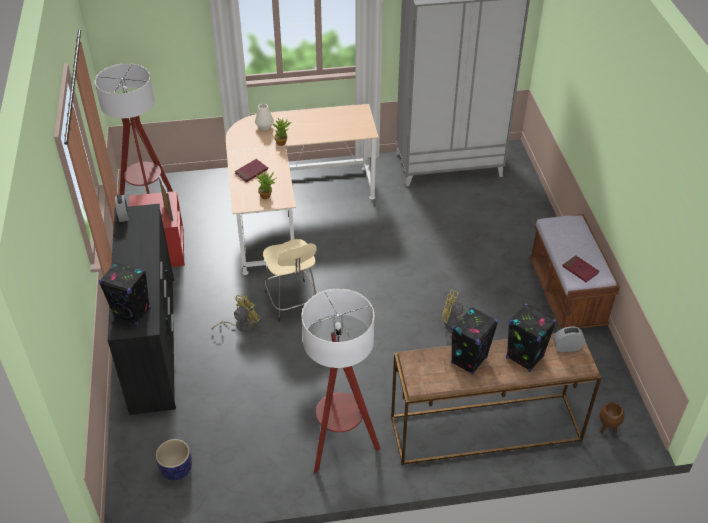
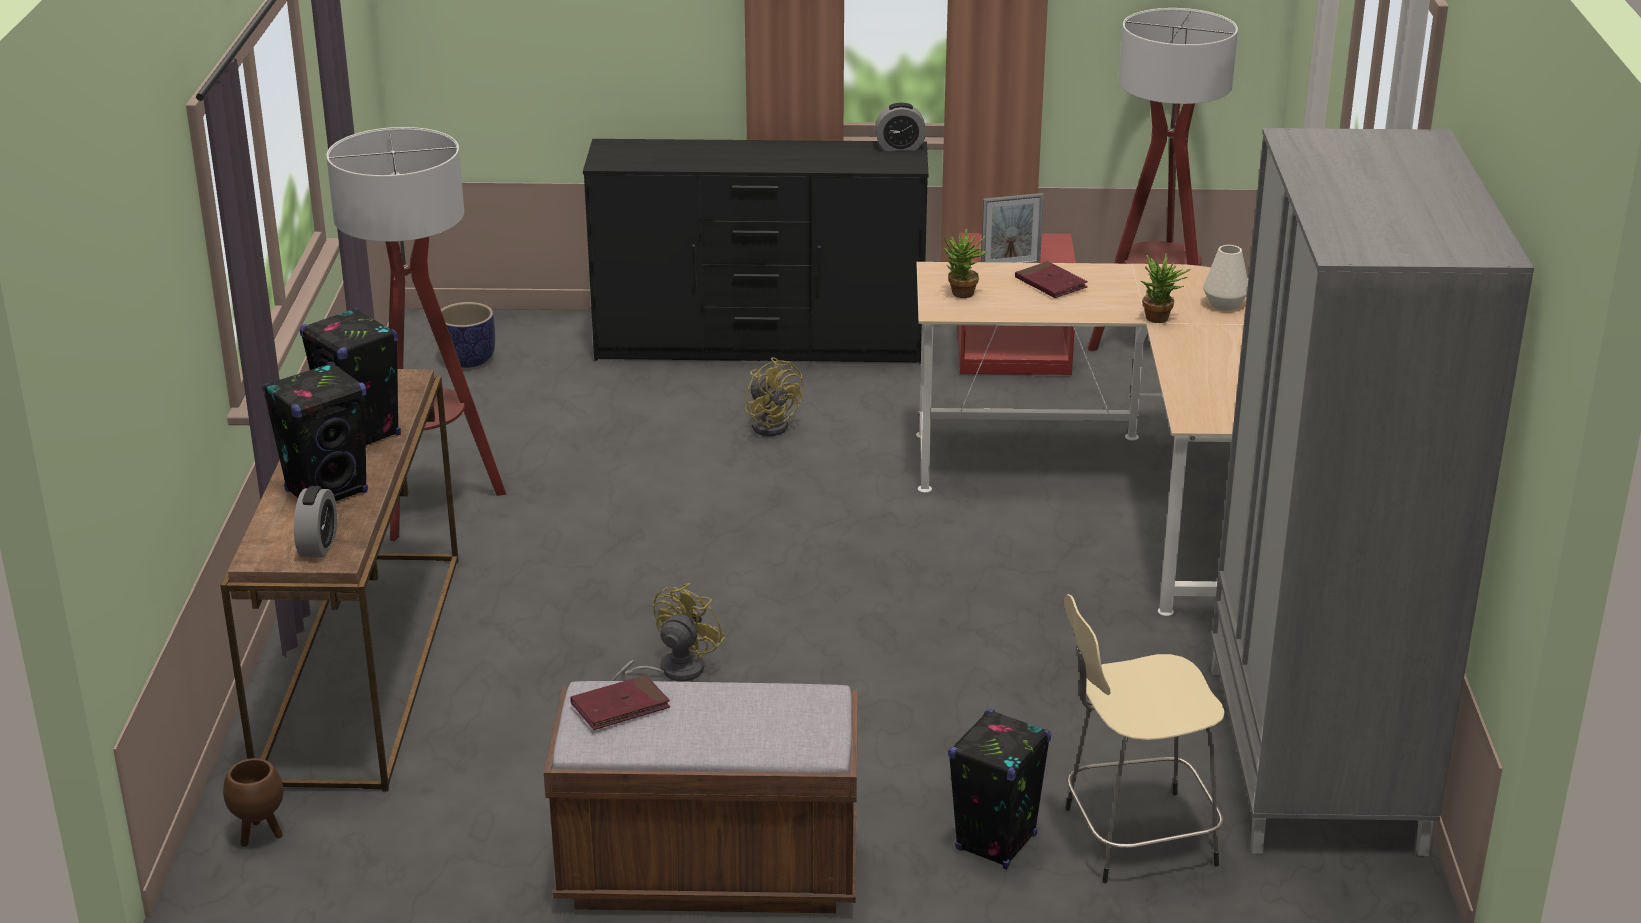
camera: 100 degrees right, 15 degrees down
(132, 313) = (643, 153): black speaker -> black speaker (996, 843)
(292, 302) = (816, 480): beige stool -> beige stool (1134, 837)

